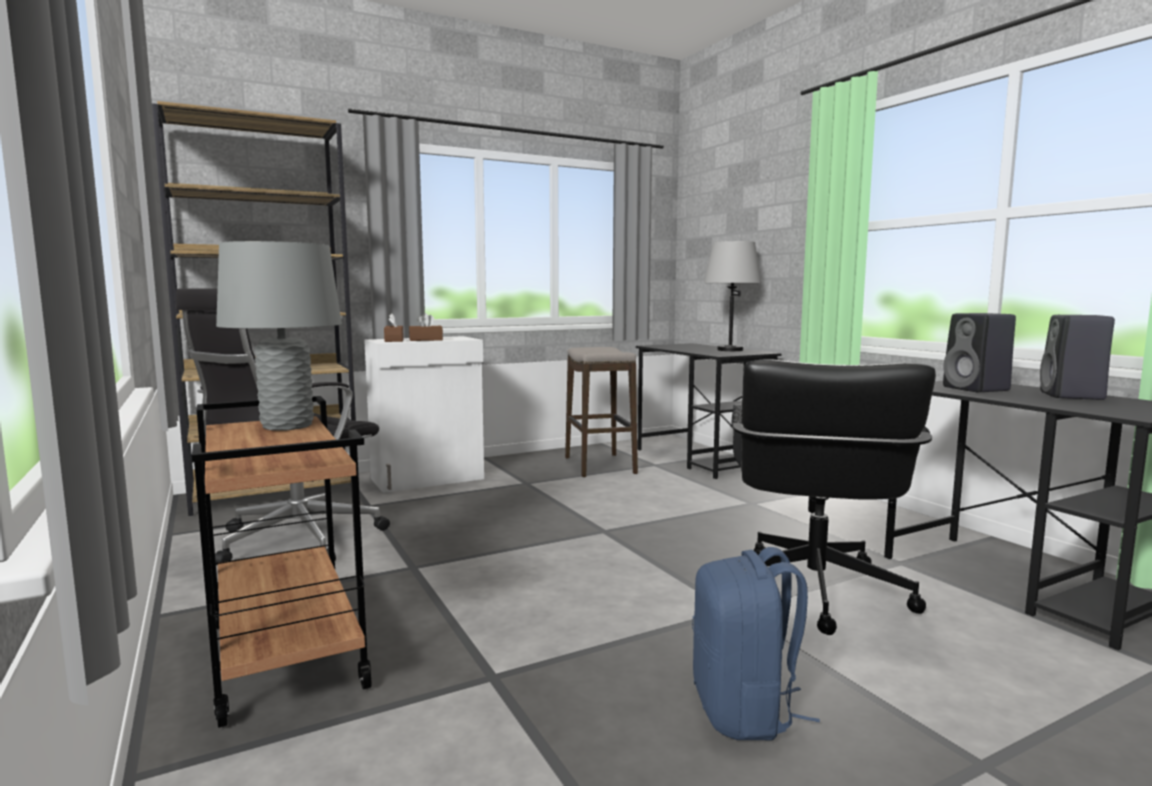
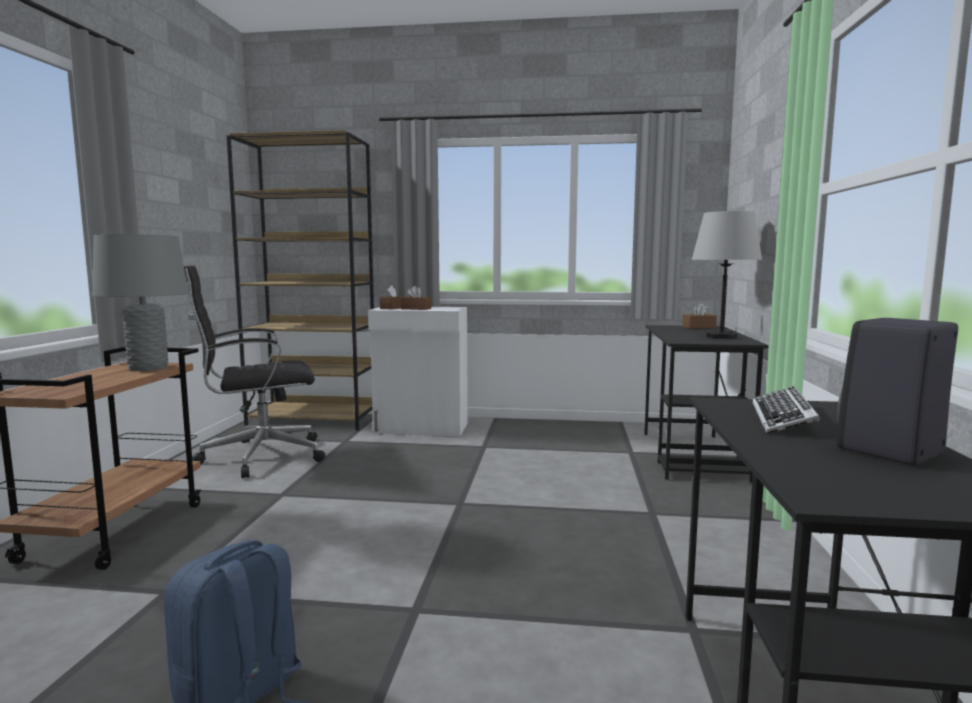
camera: 35 degrees right, 0 degrees up
(599, 466) = (576, 443): stool -> none
(682, 345) = (699, 327): none -> brown tissue box
(813, 592) = (524, 623): black office chair -> none
(977, 389) = (783, 418): black speaker -> keyboard

